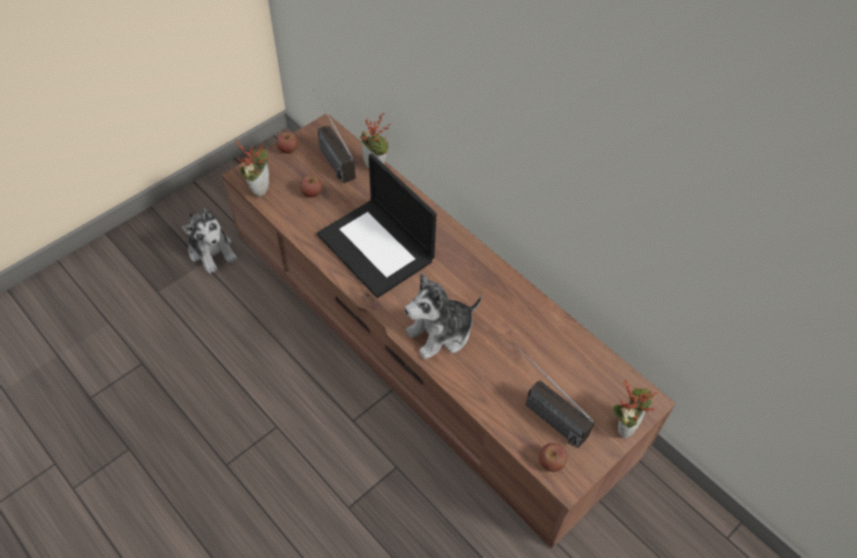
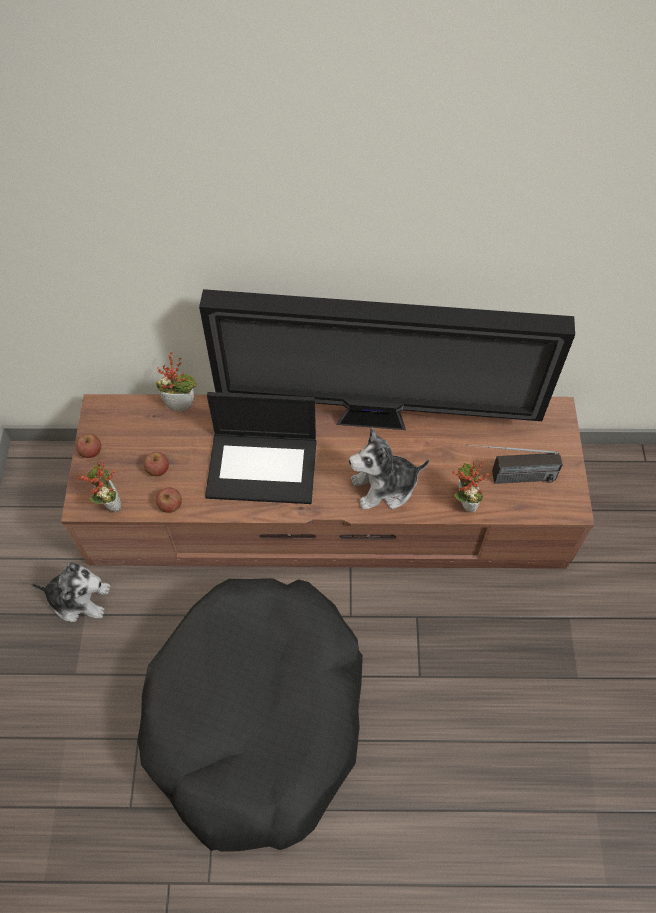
camera: 45 degrees left, 5 degrees up
(219, 422) = (257, 717): none -> black dog bed
(329, 154) = (131, 426): radio -> none
(441, 333) = (385, 487): plush toy -> plush toy turned 60 degrees clockwise
(493, 284) = (376, 419): none -> television
(551, 462) = (551, 505): apple -> apple (170, 505)
(624, 425) = (562, 439): potted plant -> potted plant (463, 502)

